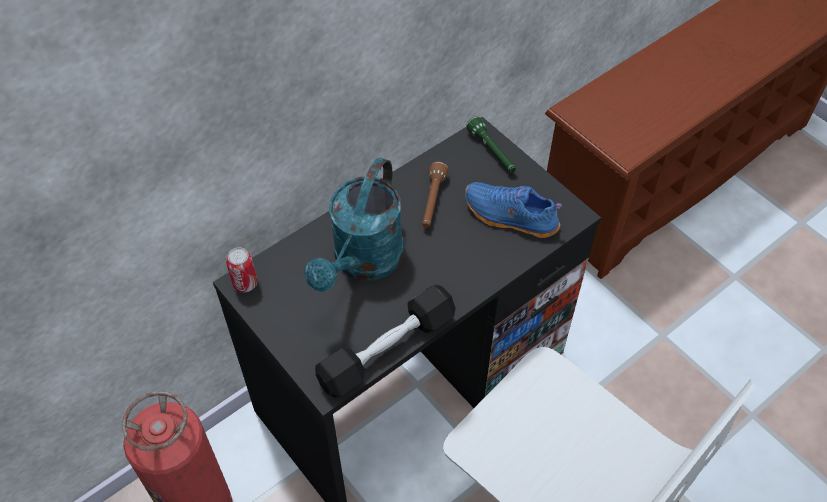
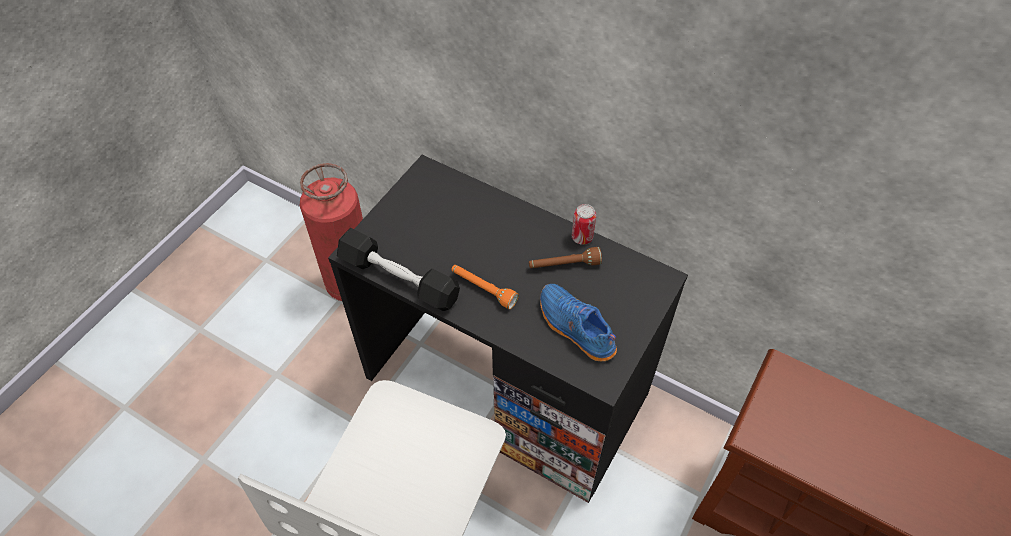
camera: 70 degrees right, 0 degrees up
(245, 283) = (427, 172): can -> can (582, 237)
(363, 263) = (476, 237): turquoise watering can -> none
(433, 277) = (483, 289): none -> orange flashlight
(492, 152) = (646, 294): green flashlight -> none
(510, 217) = (574, 328): blue shoe -> blue shoe turned 45 degrees counterclockwise

